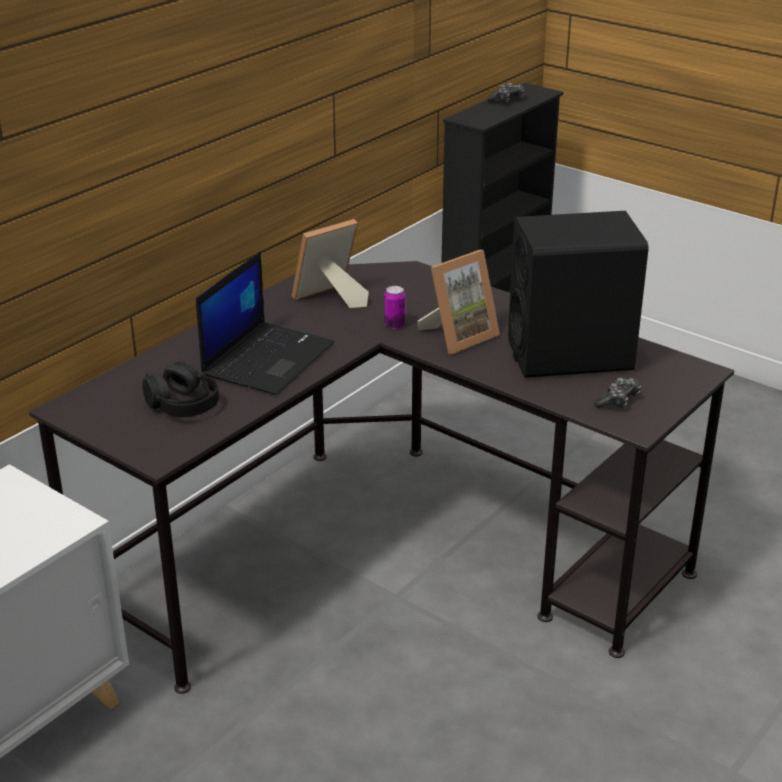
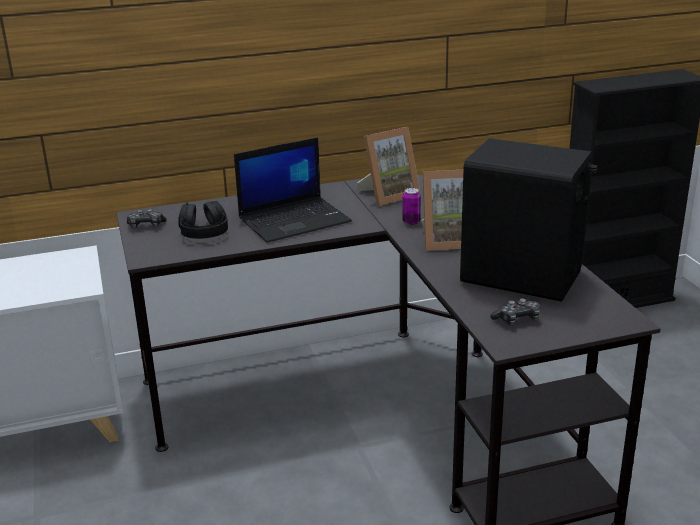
camera: 35 degrees right, 5 degrees down
(330, 299) = (388, 195): picture frame -> picture frame turned 150 degrees clockwise
(507, 100) = (646, 77): game controller -> game controller (146, 226)

